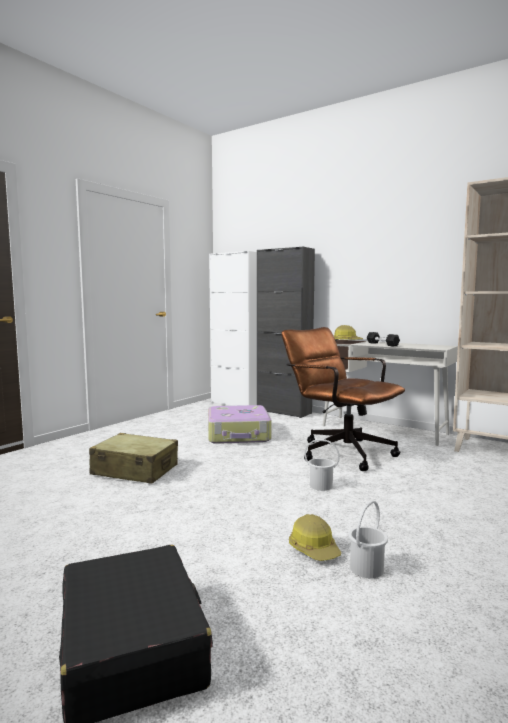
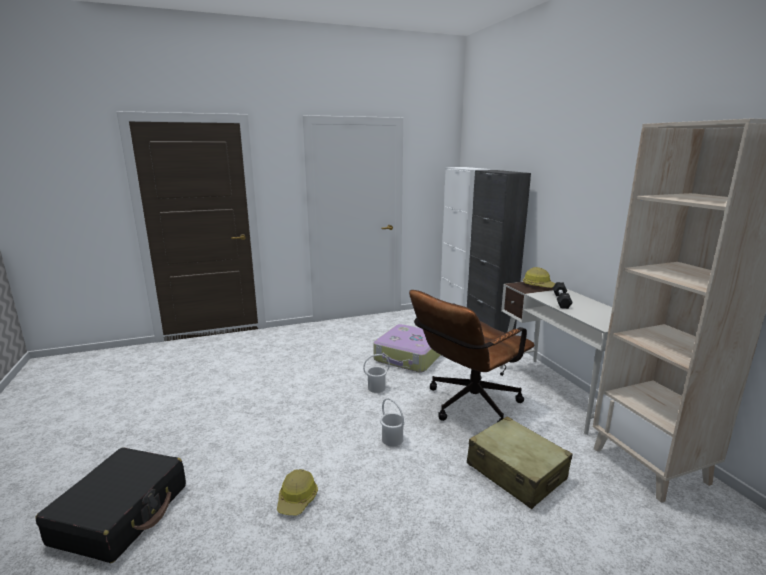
camera: 35 degrees right, 10 degrees up
(135, 470) = (291, 372): beige suitcase -> beige suitcase (516, 472)
(339, 451) = (467, 406): brown office chair -> brown office chair turned 120 degrees counterclockwise
(367, 568) = (304, 536): white bucket -> white bucket (376, 388)

